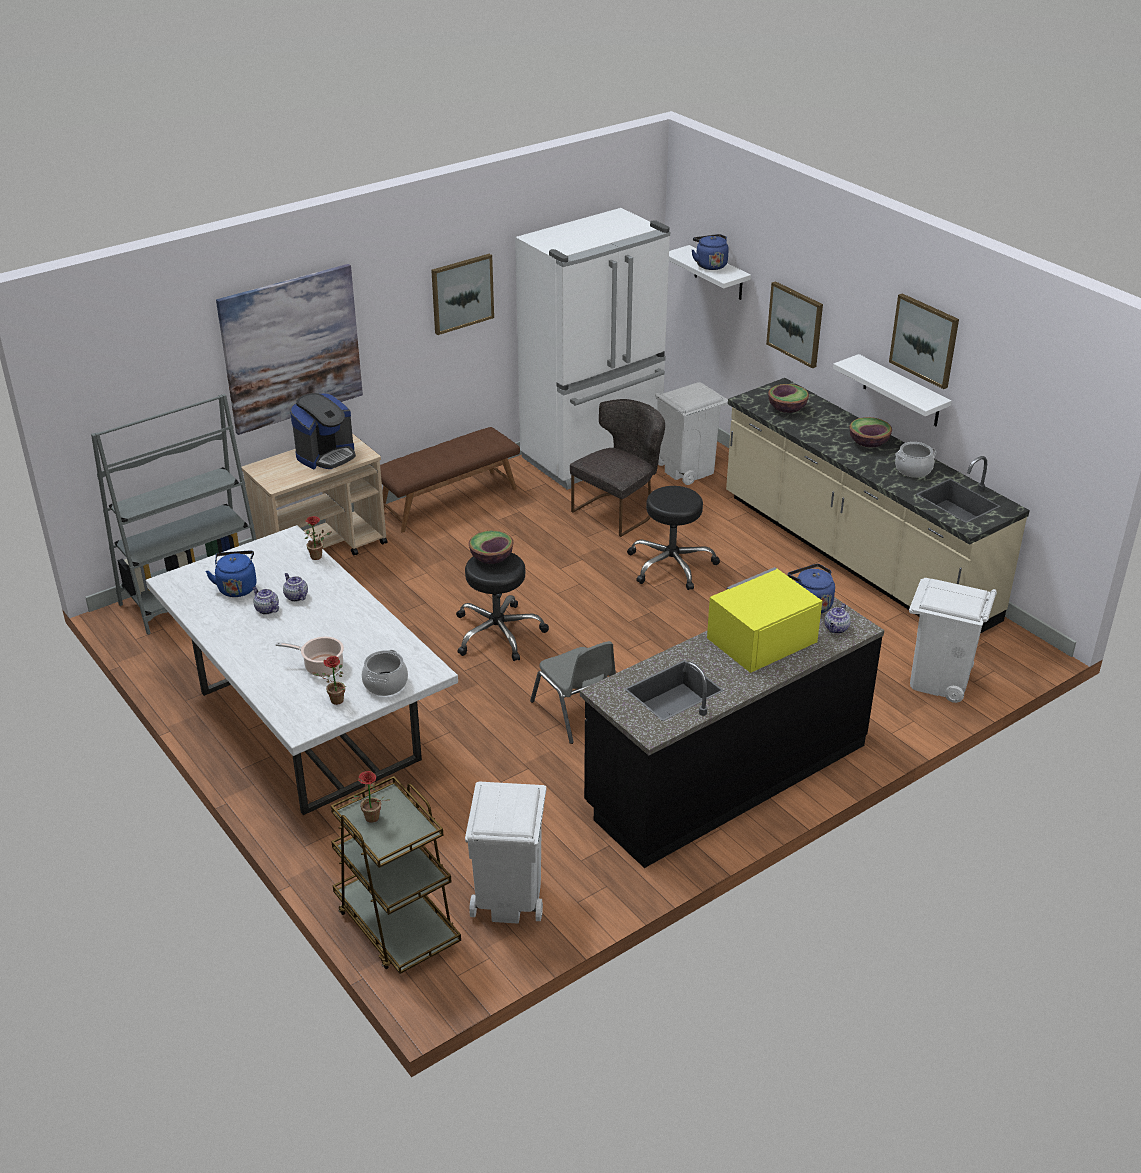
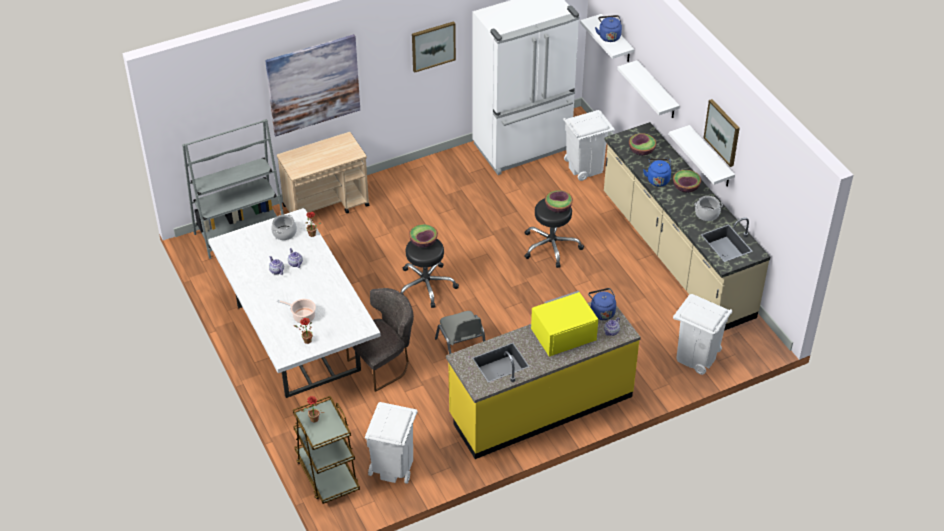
camera: 10 degrees right, 10 degrees up
(237, 587) = (261, 252): blue kettle -> blue kettle (657, 179)
(326, 455) = (331, 151): coffee machine -> none
(385, 684) = (337, 333): cooking pot -> cooking pot (284, 233)
(448, 500) = (416, 174): brown bench -> none
(619, 510) = (529, 197): grey chair -> grey chair (383, 364)
(682, 497) = (558, 208): none -> bowl
(726, 776) = (540, 406): black counter -> yellow counter
(795, 324) = (657, 91): picture -> white shelf

